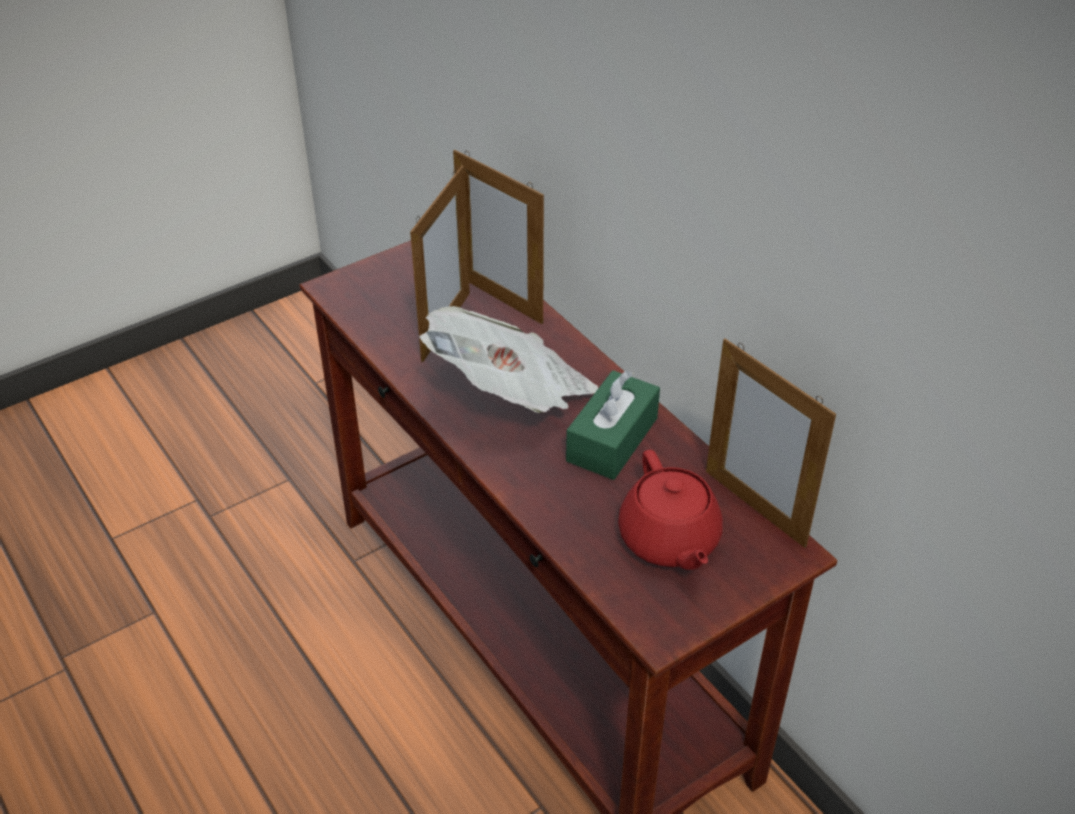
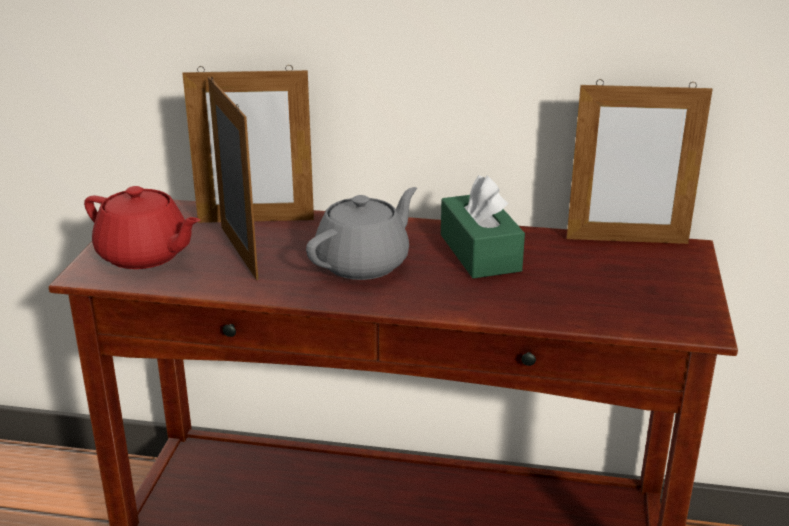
camera: 45 degrees left, 15 degrees down
(512, 394) = (364, 264): newspaper -> grey teapot
(669, 540) = (613, 281): red teapot -> red teapot (144, 255)

